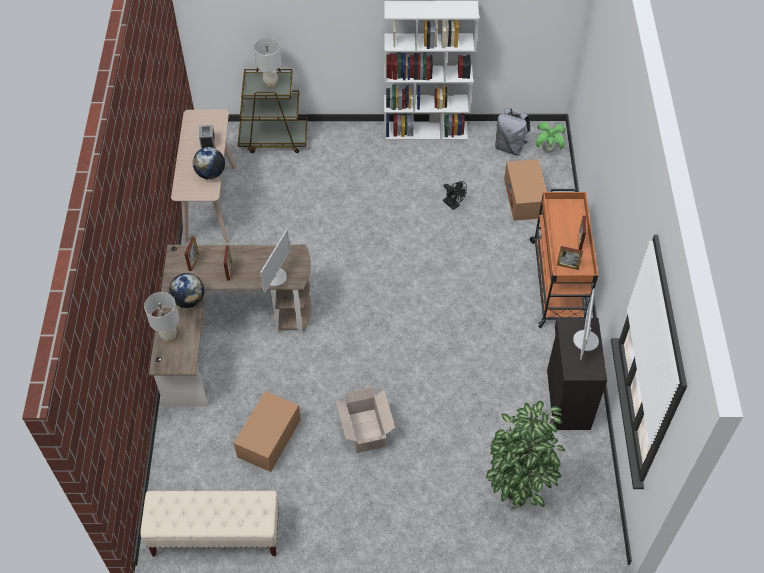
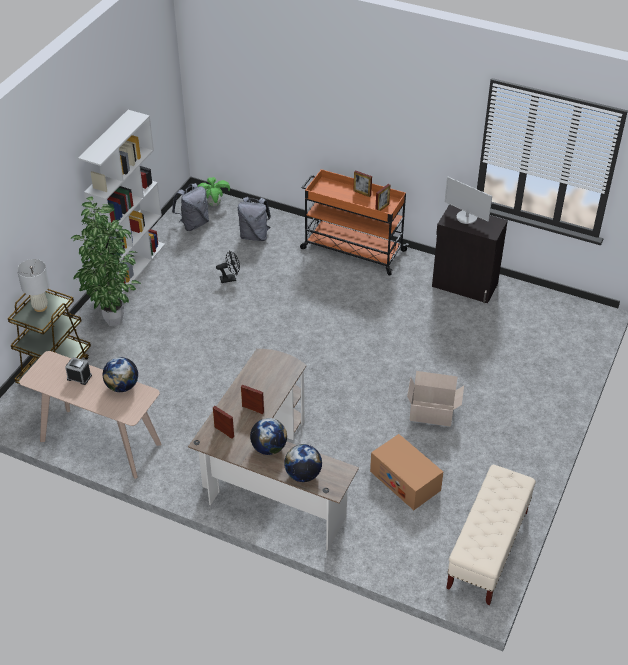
camera: 65 degrees left, 10 degrees down
(169, 336) = (303, 475): white table lamp -> globe
(275, 277) = (281, 379): monitor -> none
(516, 499) = (538, 345): potted plant -> potted plant (114, 318)
(524, 198) = (254, 236): cardboard box -> grey backpack

